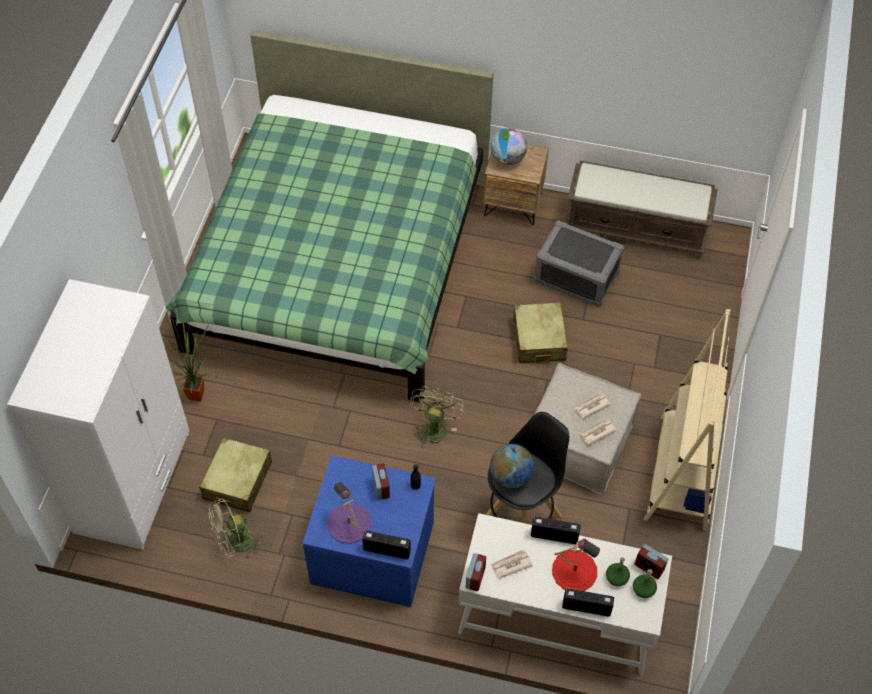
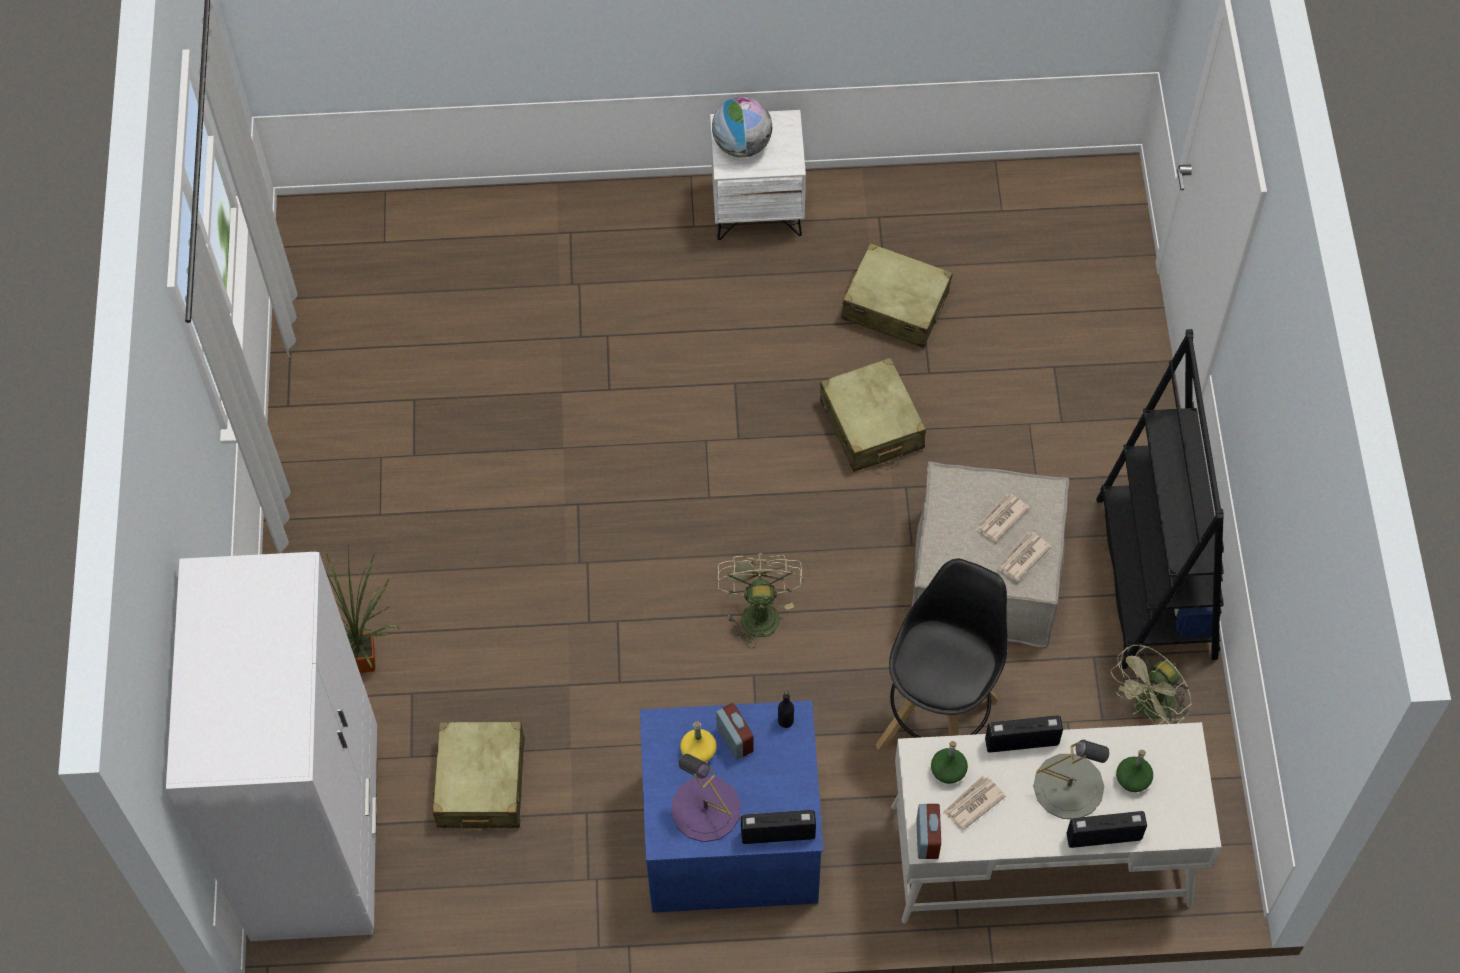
camera: 15 degrees left, 5 degrees up
(235, 544) = (515, 884): green fan -> green fan (1149, 708)
(338, 264) = (513, 382): green bed -> none
(357, 488) = (698, 751): none -> yellow bottle
(510, 476) = (926, 667): globe -> none
(513, 203) = (757, 207): brown nightstand -> white nightstand
(574, 571) = (1068, 786): red table lamp -> grey table lamp
(575, 277) = (895, 305): grey storage box -> beige suitcase
(636, 228) = (963, 199): brown bench -> none
(643, 589) = (1176, 785): green bottle -> green bottle (948, 770)
(649, 567) = (1174, 749): alarm clock -> none
(683, 472) = (1155, 578): beige bookcase -> black bookcase

